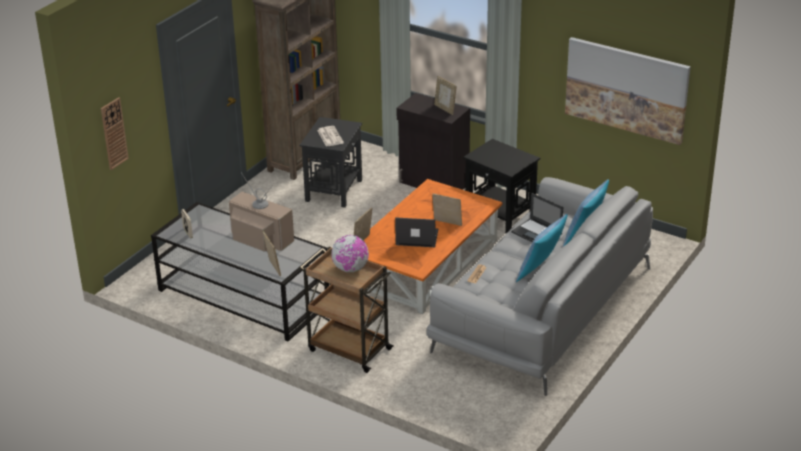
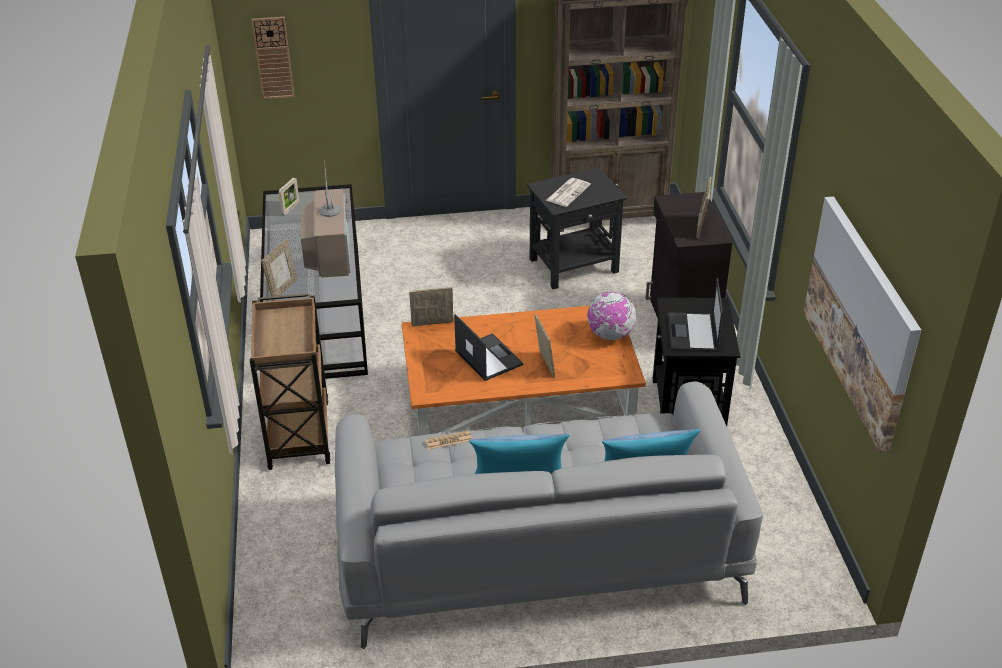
camera: 50 degrees right, 5 degrees up
(350, 269) = (294, 333): globe -> globe (610, 335)
(537, 233) = (596, 444): laptop -> laptop (693, 333)

